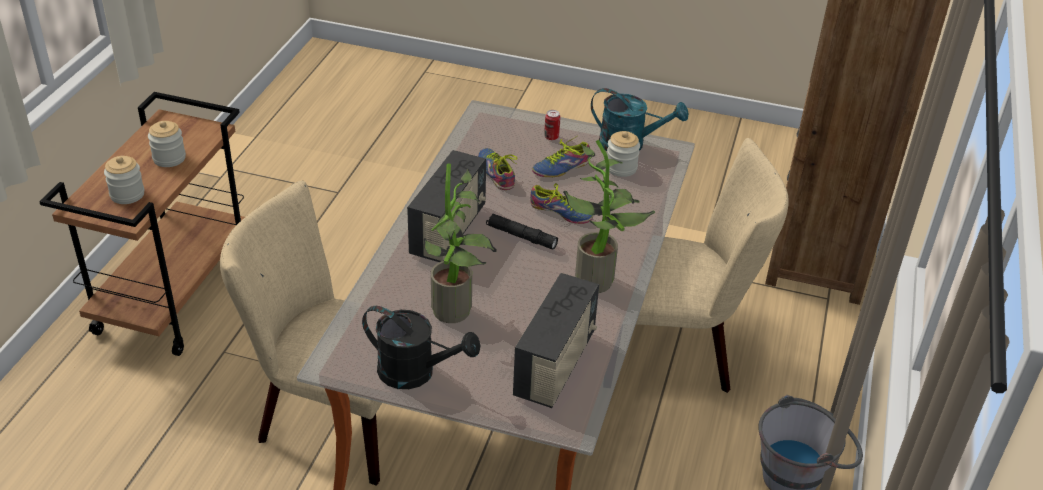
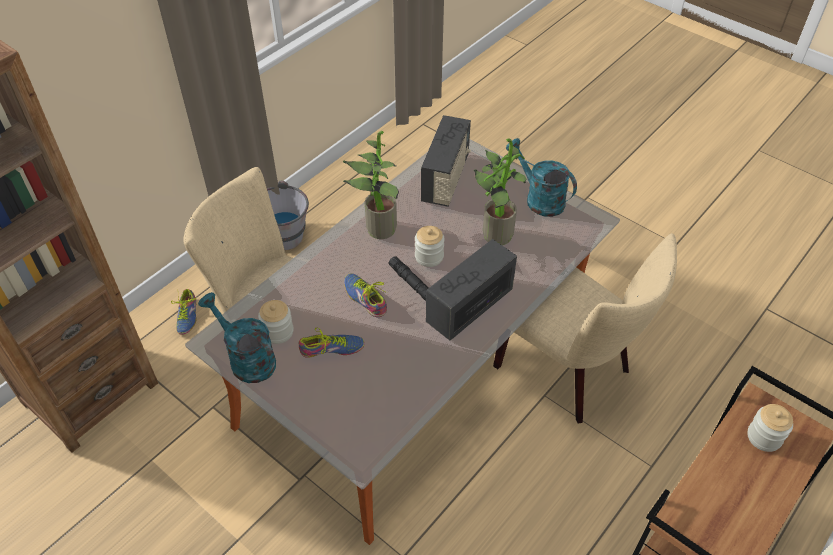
camera: 155 degrees left, 10 degrees up
(169, 158) = (725, 482): jar -> jar (429, 256)
(416, 373) = (539, 199): black watering can -> turquoise watering can
(497, 172) = (394, 361): shoe -> shoe (185, 316)
(551, 137) = (314, 394): can -> none
(555, 365) = (446, 179): radio -> radio turned 150 degrees clockwise

